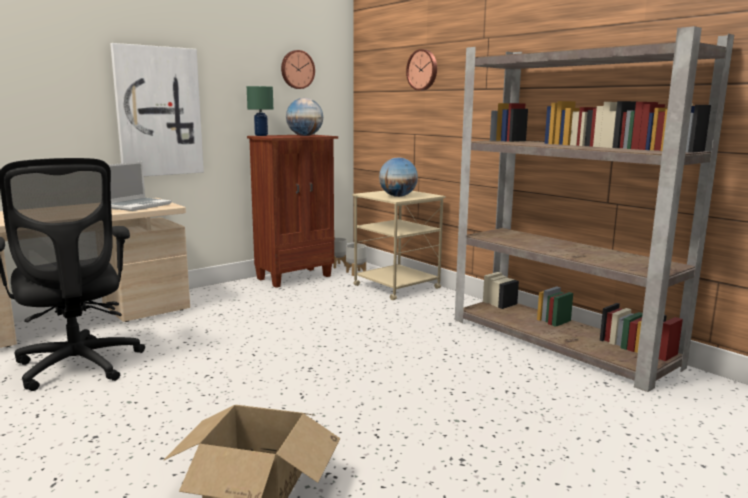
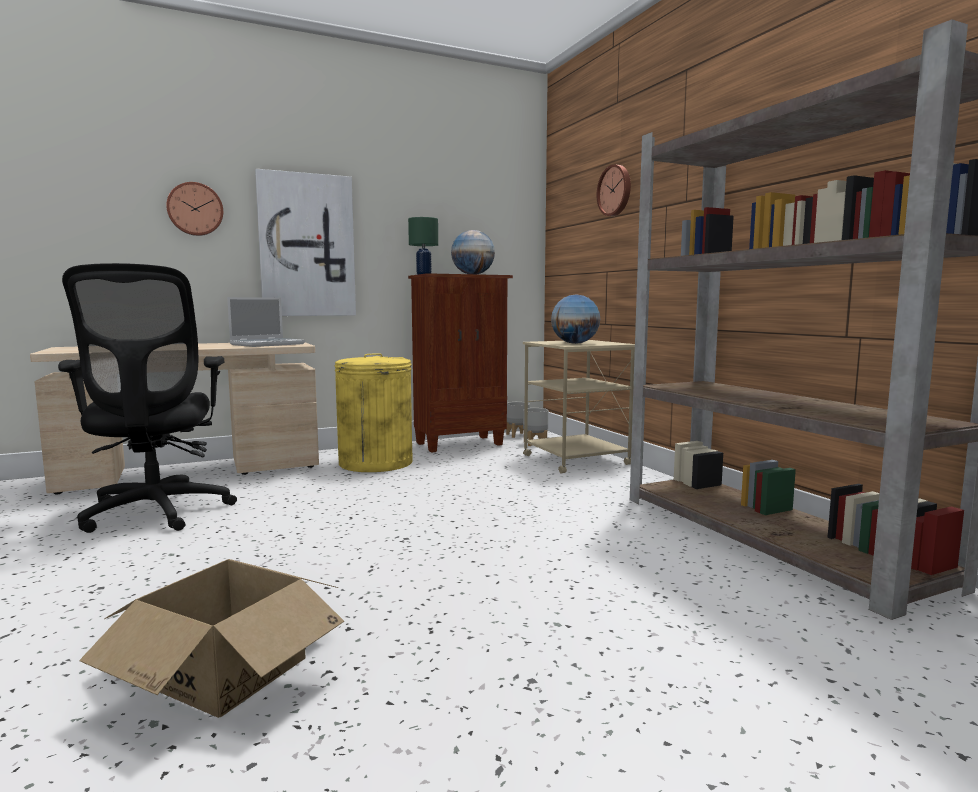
camera: 15 degrees right, 5 degrees down
(236, 301) = (376, 462): none -> yellow trash can
(297, 69) = (473, 203): wall clock -> wall clock (195, 209)

